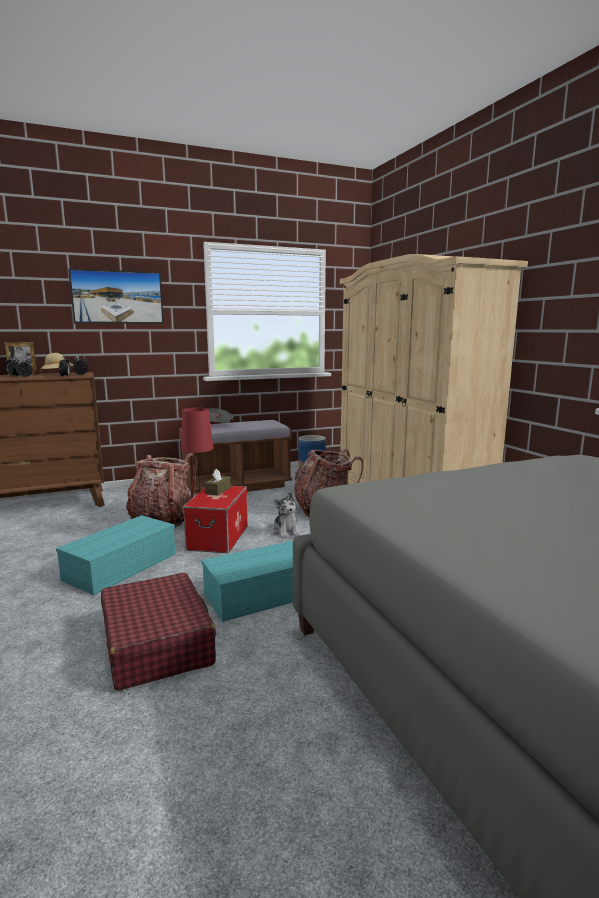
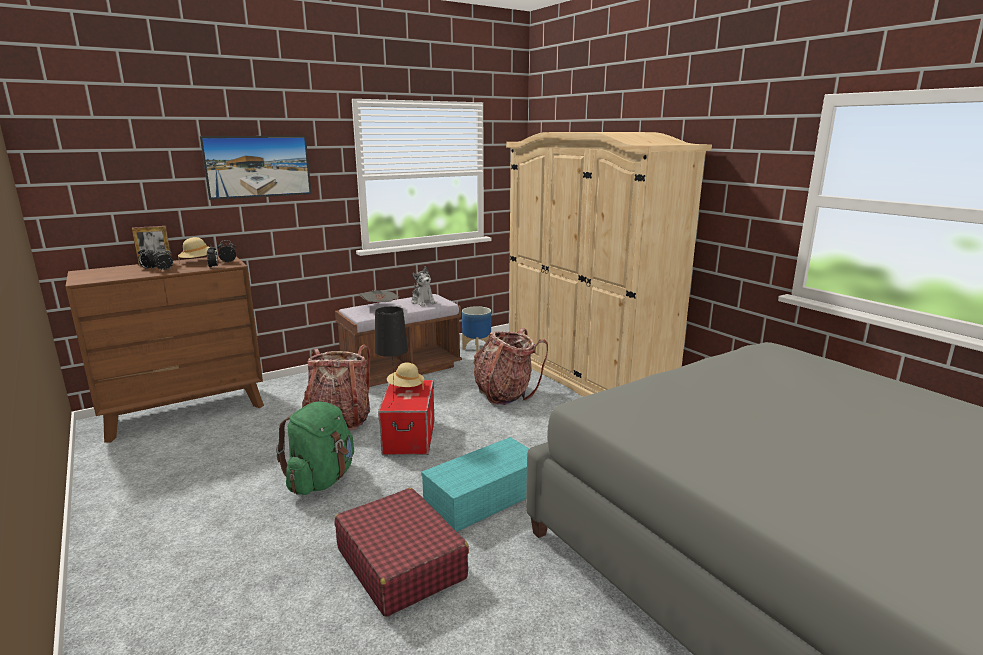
camera: 10 degrees left, 5 degrees up
(121, 566) = (321, 480): turquoise storage box -> green backpack
(200, 502) = (394, 404): red table lamp -> black table lamp
(218, 490) = (405, 387): brown tissue box -> beige hat
(286, 532) = (477, 423): plush toy -> plush toy (423, 302)

